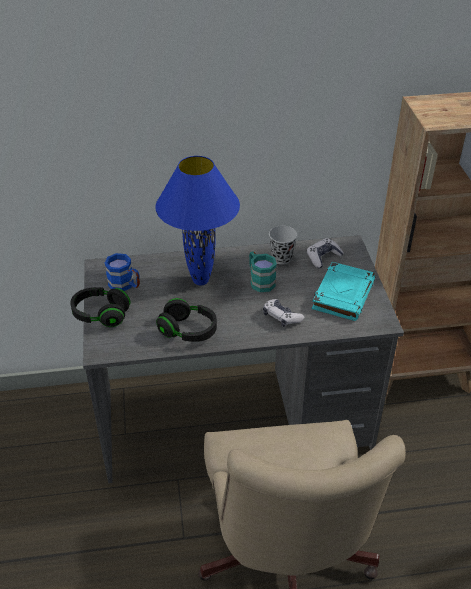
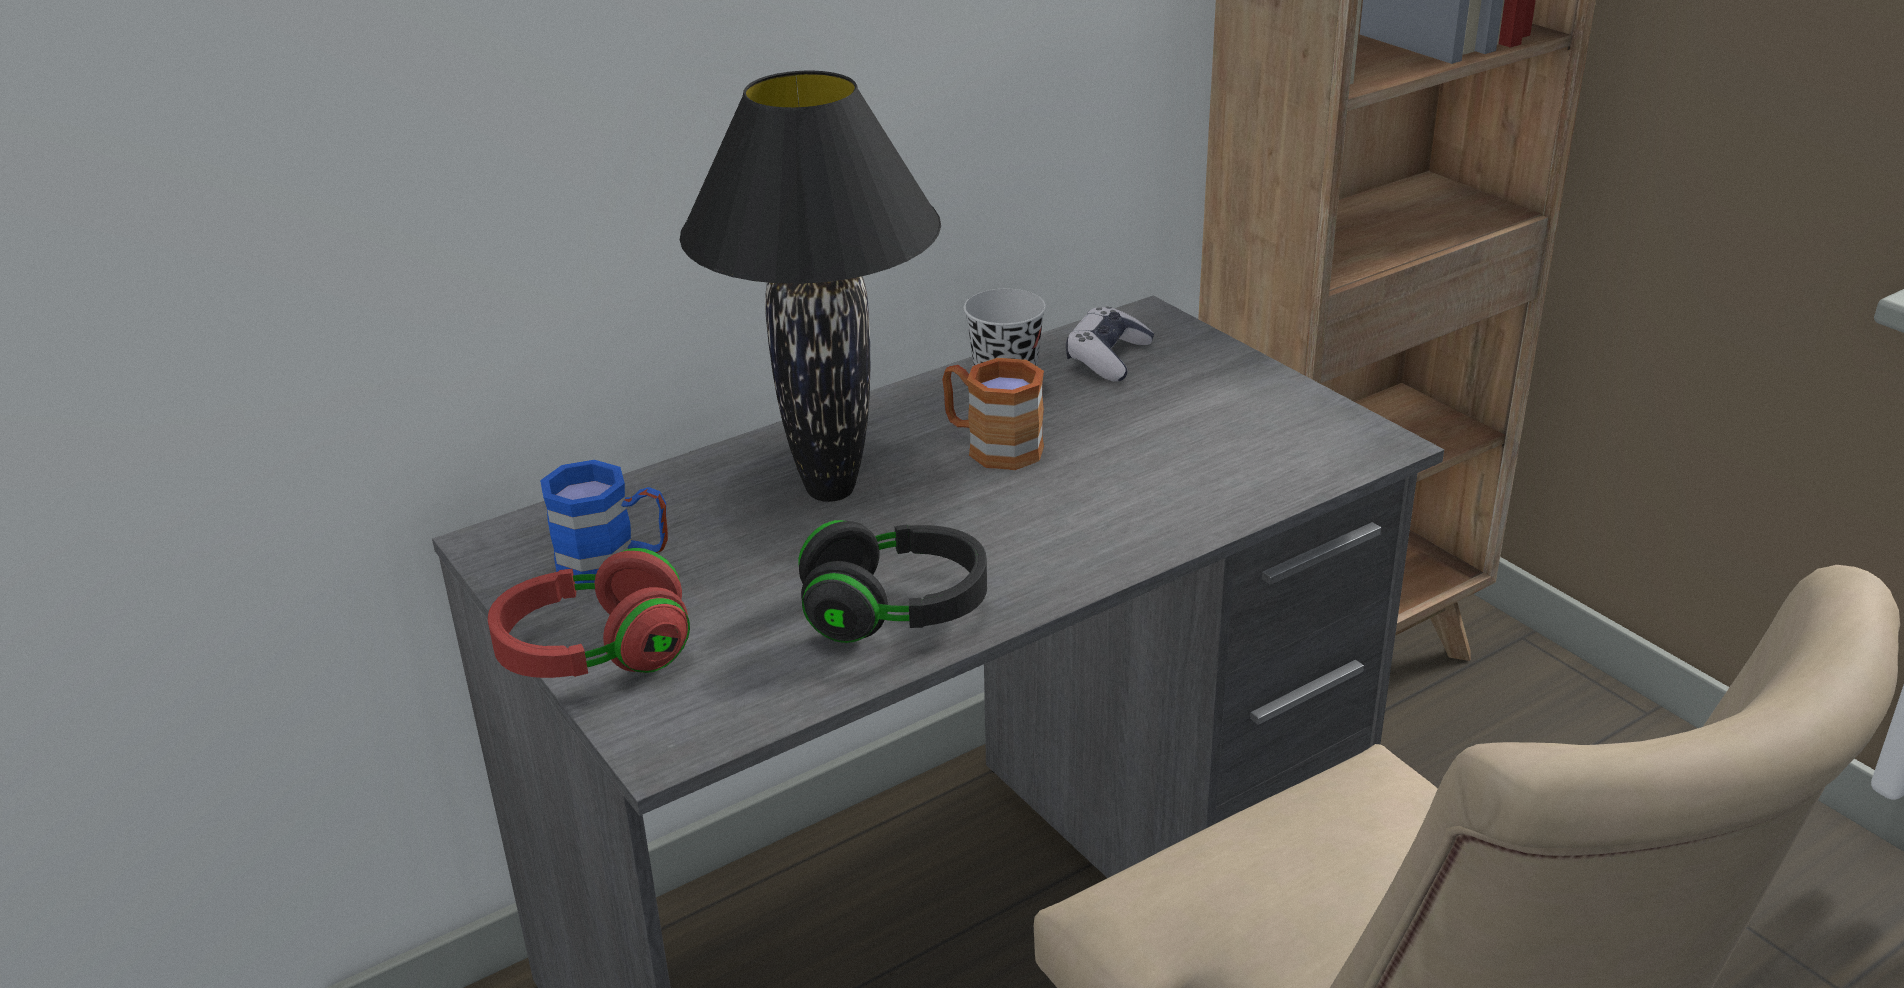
camera: 25 degrees left, 10 degrees down
(101, 315) = (595, 654): black headphones -> red headphones
(200, 281) = (829, 492): blue table lamp -> black table lamp
(259, 280) = (991, 446): turquoise mug -> brown mug
(281, 317) = (1122, 505): game controller -> none
(343, 294) = (1228, 416): turquoise book -> none

